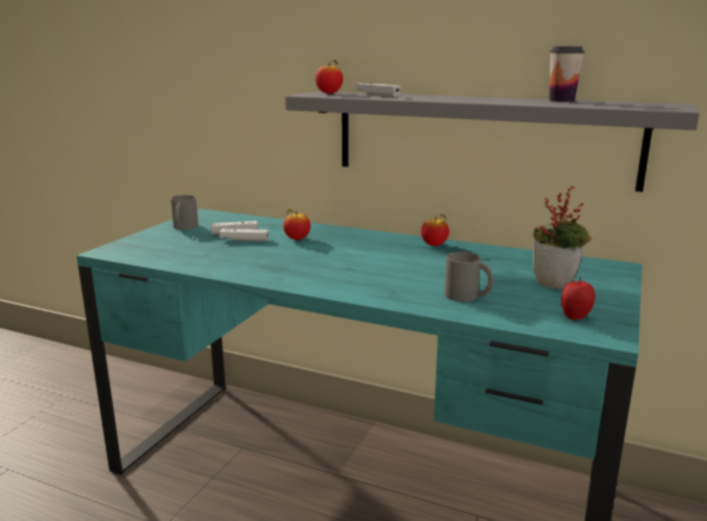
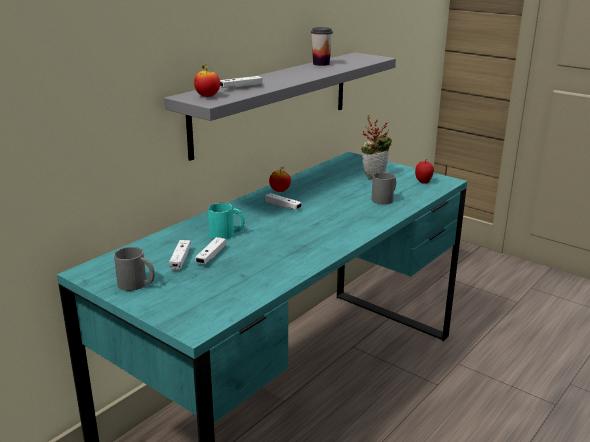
camera: 75 degrees left, 5 degrees up
(297, 239) = (227, 234): apple -> turquoise mug
(388, 250) = (282, 206): none -> white game controller

